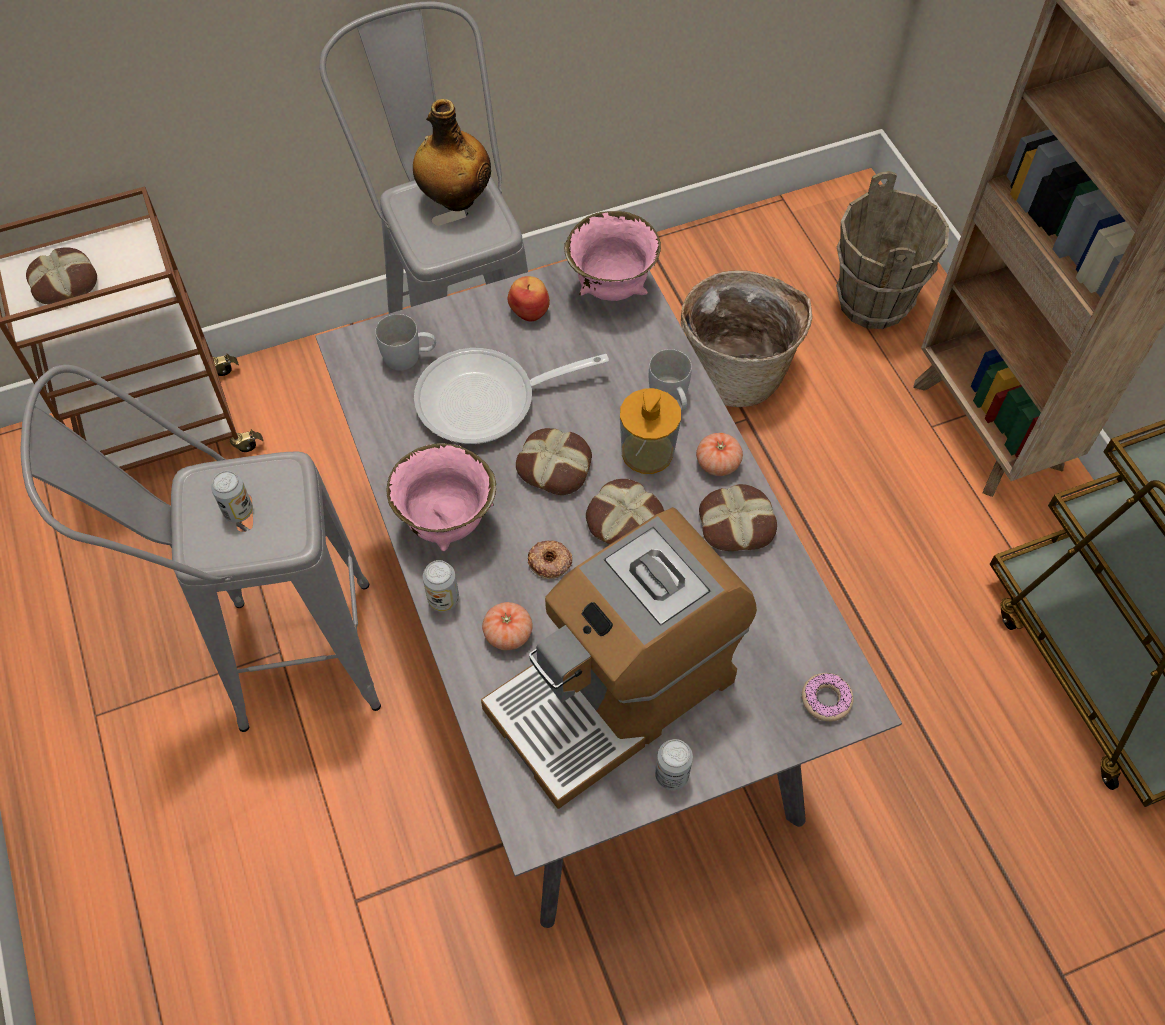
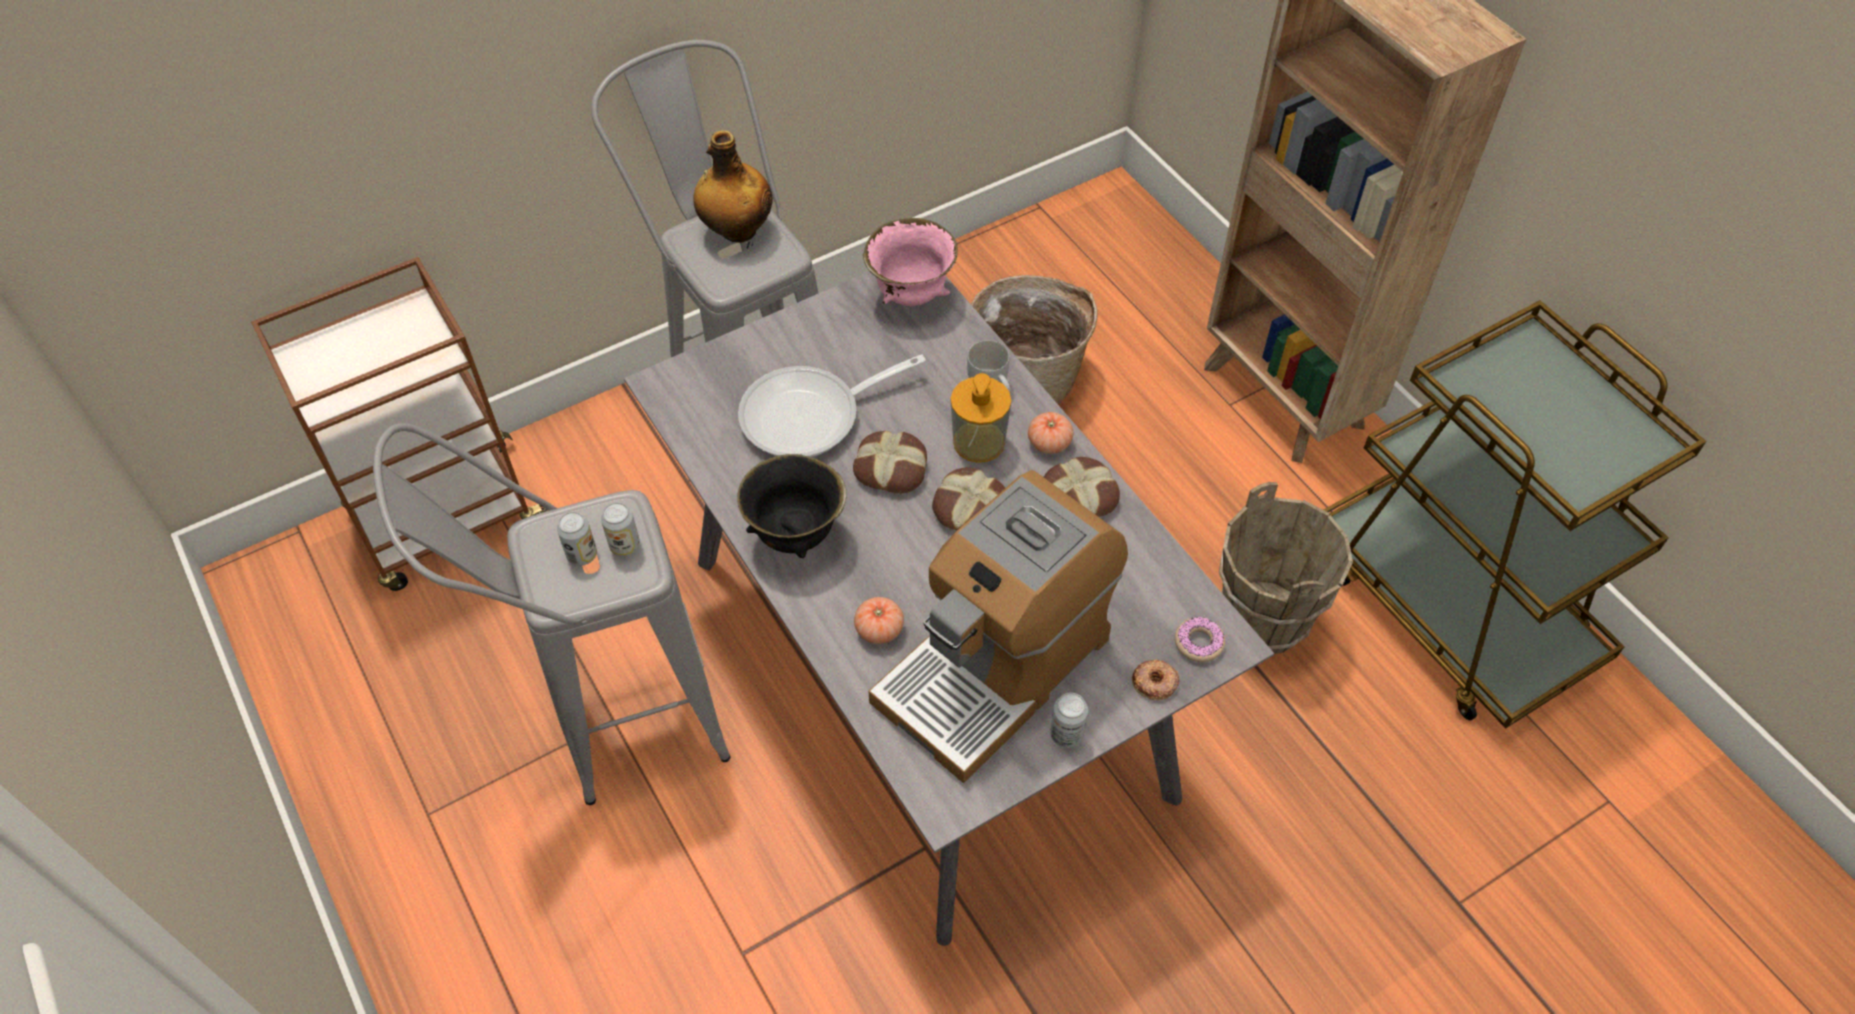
camera: 10 degrees left, 5 degrees down
(64, 281) = (347, 362): bread -> none
(409, 357) = (724, 385): white mug -> none
(443, 599) = (808, 607): can -> can (625, 545)
(446, 524) = (796, 537): pink bowl -> black bowl
(530, 310) = (835, 326): apple -> none
(549, 562) = (905, 557): donut -> donut (1155, 683)
(874, 302) = (1150, 294): brown bucket -> brown bucket (1264, 619)

